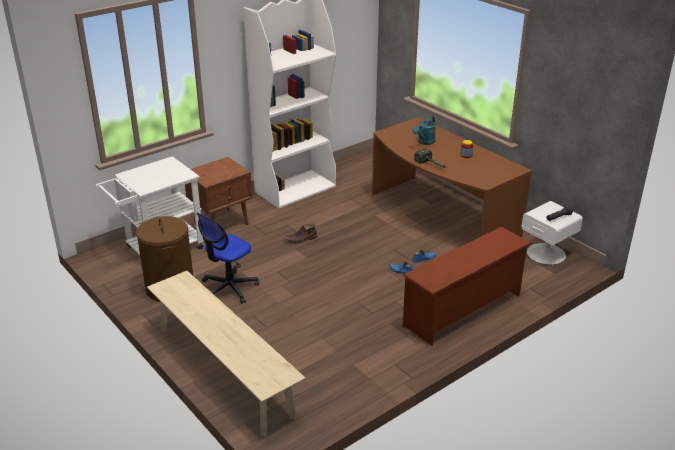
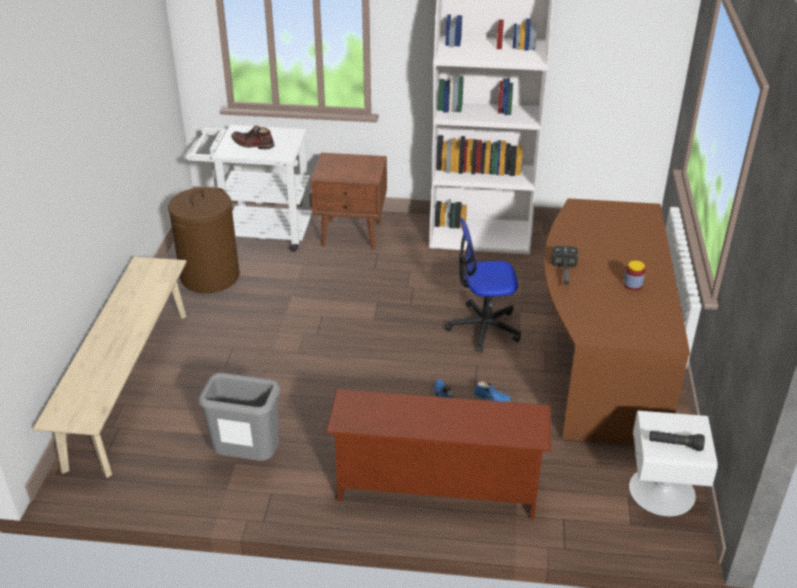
camera: 45 degrees right, 5 degrees up
(229, 288) = (255, 307): office chair -> office chair (483, 328)
(300, 239) = (398, 295): brown boot -> brown boot (252, 144)
(356, 358) = (247, 459): none -> grey trash can
(424, 142) = (608, 241): turquoise watering can -> none

